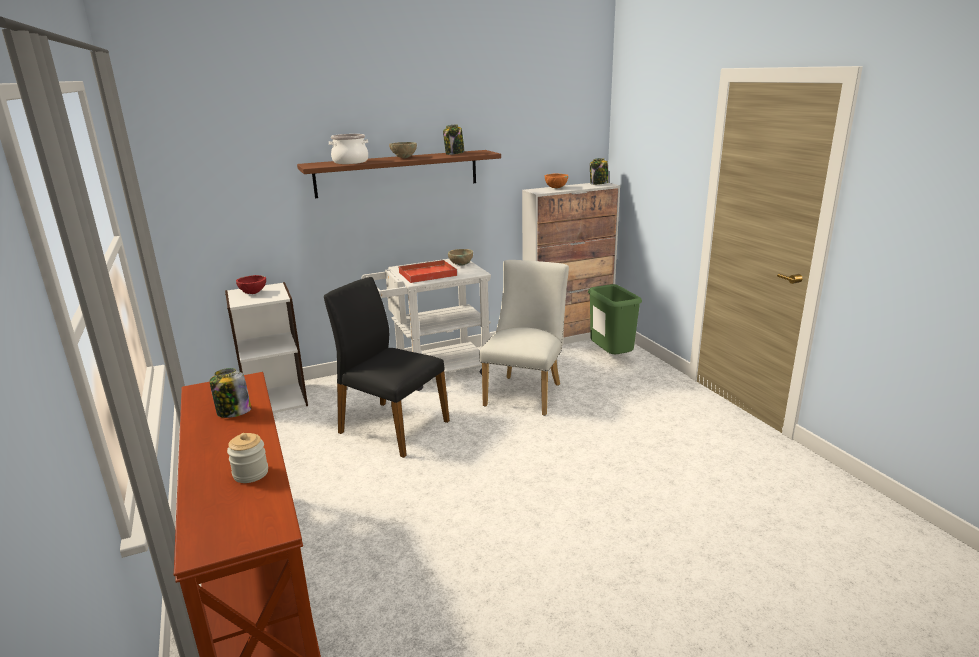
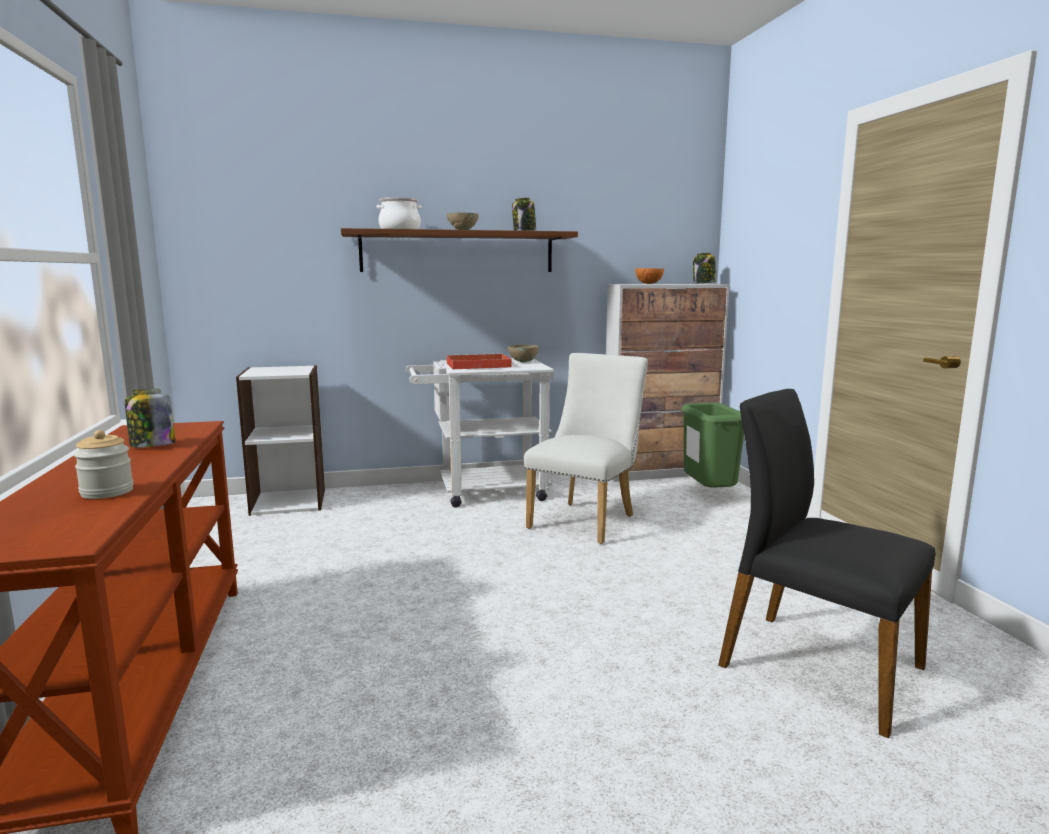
camera: 10 degrees right, 10 degrees down
(253, 293) = (275, 369): red bowl -> none
(392, 427) = (405, 538): black chair -> black chair (817, 666)

